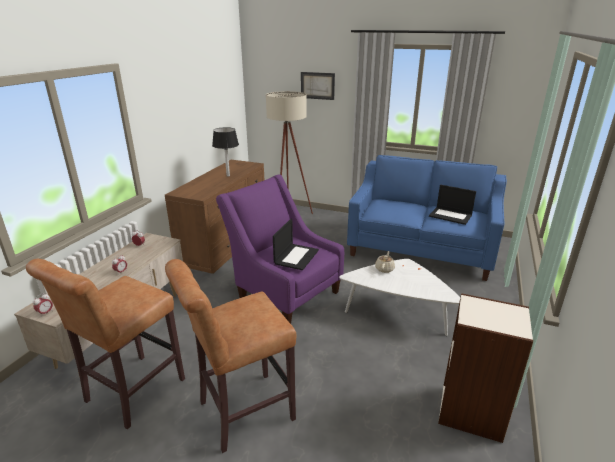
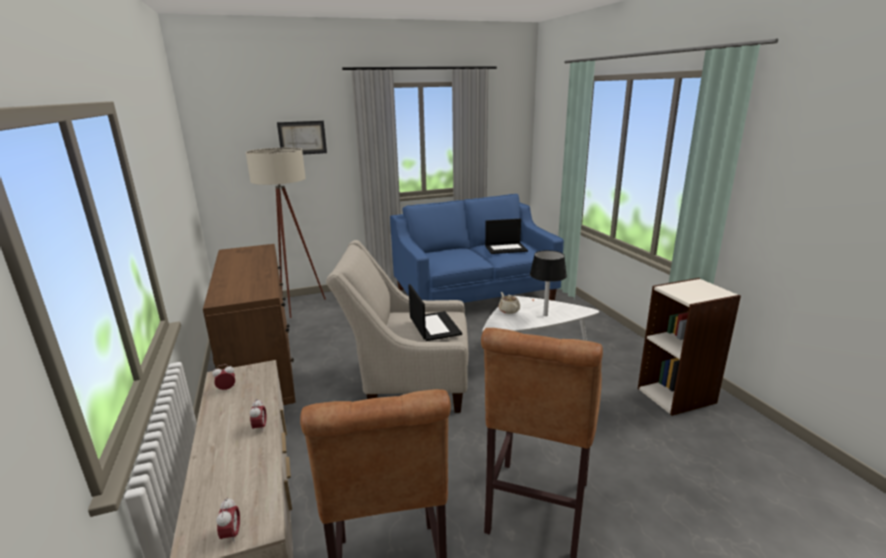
camera: 40 degrees left, 5 degrees down
(228, 176) = (255, 265): black table lamp -> black table lamp (545, 315)
(284, 293) = (408, 383): purple armchair -> beige armchair

